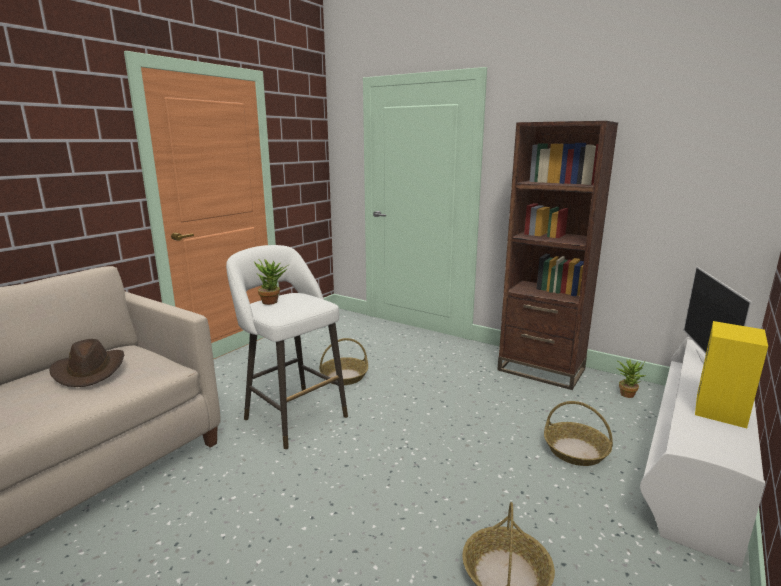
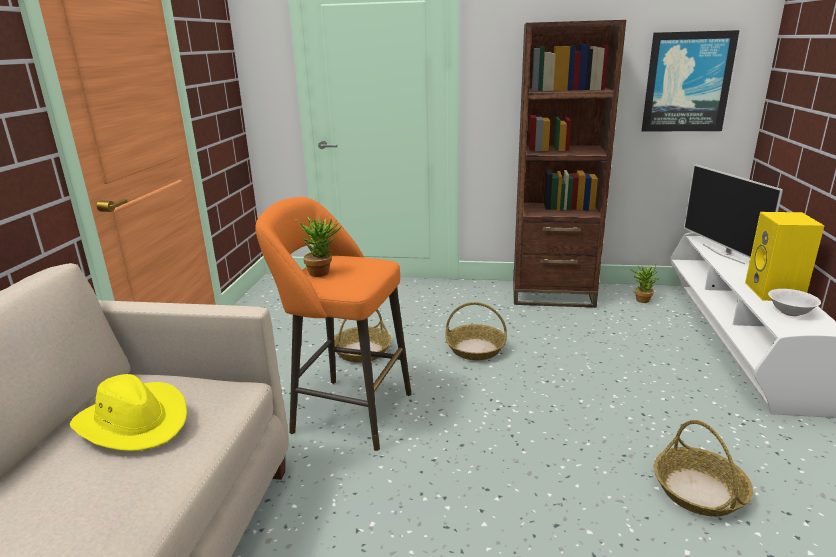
camera: 25 degrees left, 5 degrees up
(90, 370) = (134, 422): brown hat -> yellow hat
(292, 415) = (346, 411): white stool -> orange stool
(575, 451) = (649, 363): basket -> basket (475, 349)
(696, 183) = (687, 82): none -> picture
(713, 434) = (790, 312): none -> white bowl

